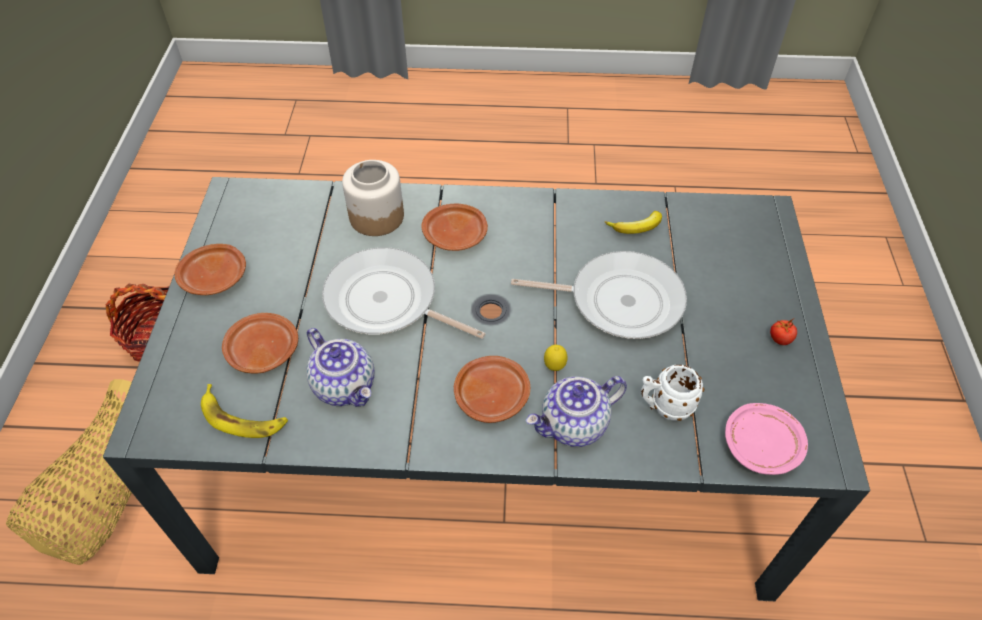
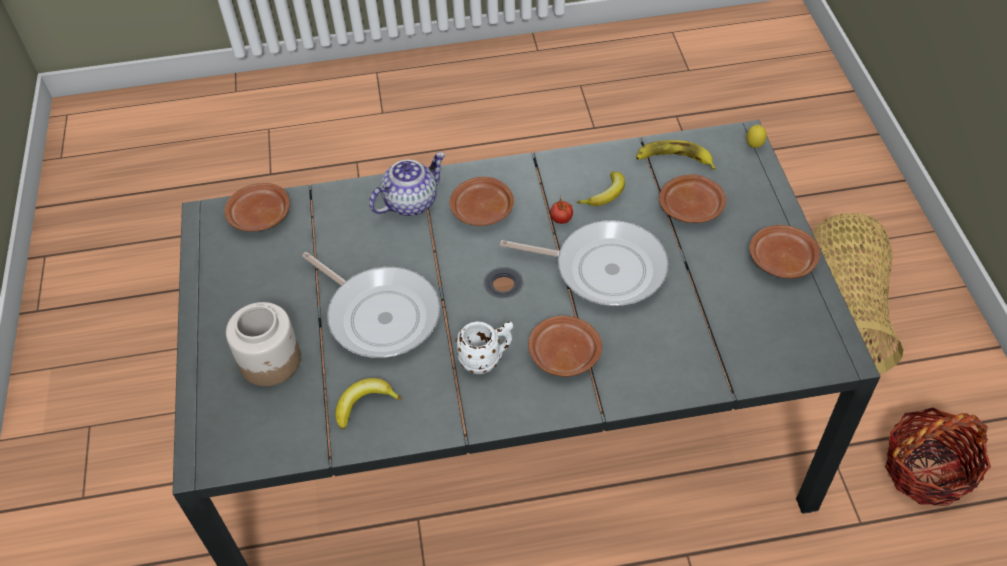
camera: 170 degrees right, 0 degrees up
(345, 386) = (606, 195): teapot -> banana
(376, 216) = (660, 360): jar -> jar (271, 361)
(554, 367) = (433, 242): lemon -> lemon (754, 146)
(619, 300) = (380, 314): frying pan -> frying pan turned 135 degrees counterclockwise
(664, 406) = (336, 229): white mug -> white mug (486, 359)
(762, 445) = (259, 216): pink plate -> brown plate
(780, 339) = (226, 305): tomato -> tomato (561, 219)

